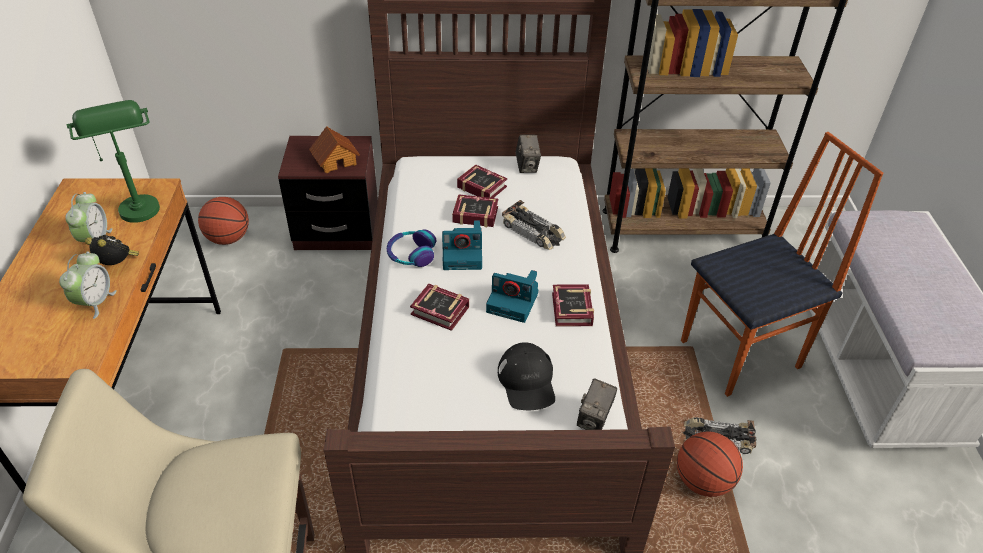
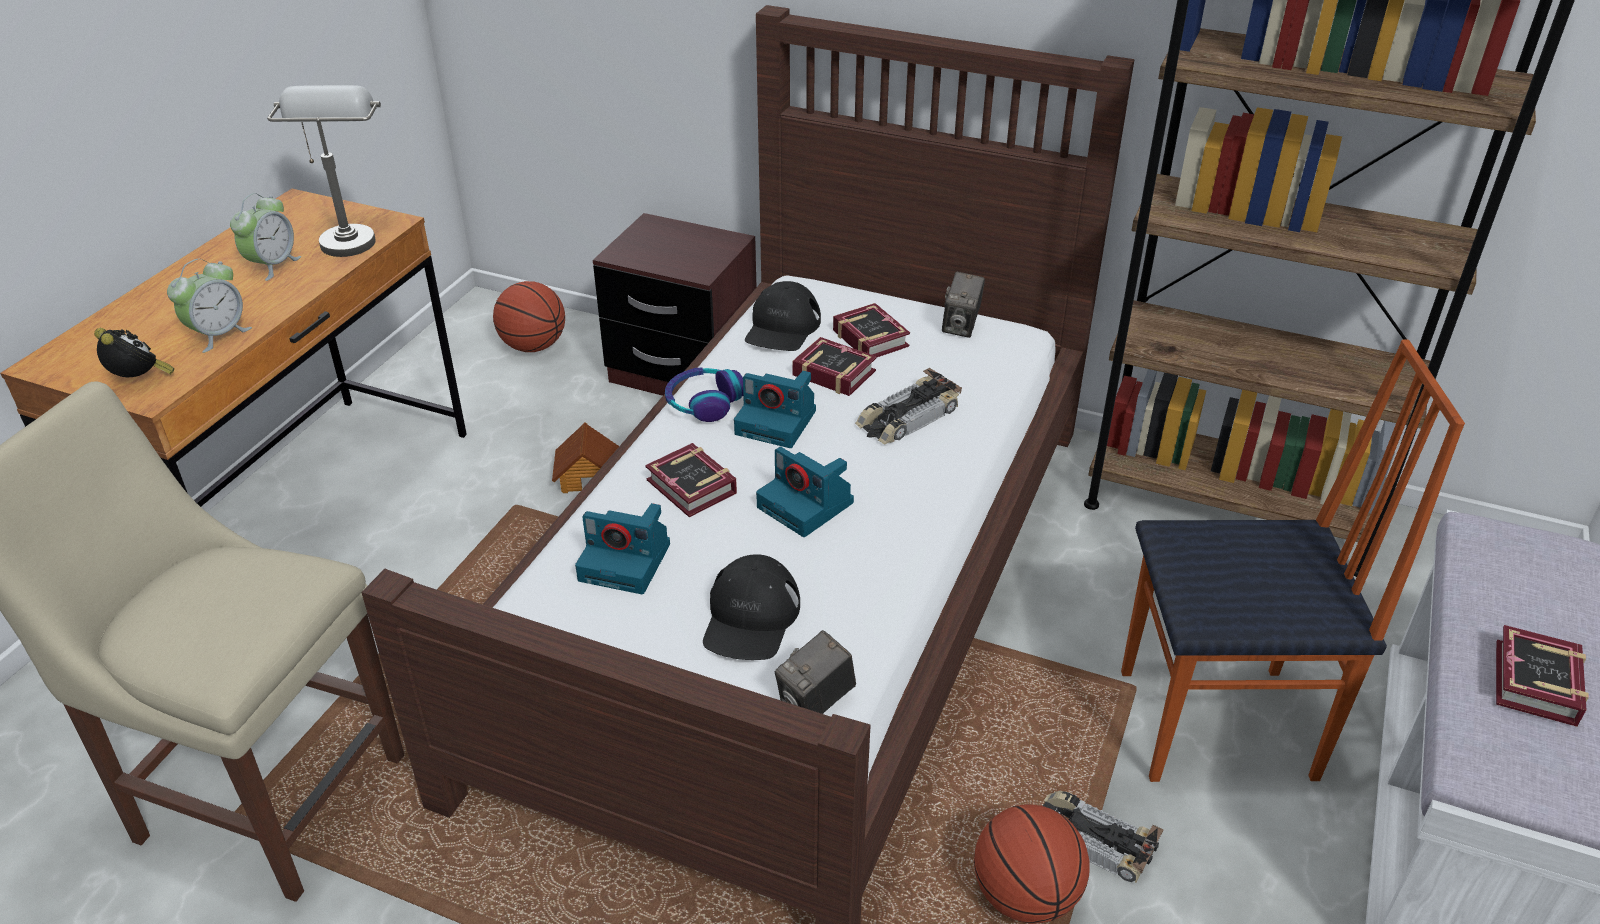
camera: 25 degrees right, 5 degrees down
(118, 265) = (276, 299): alarm clock -> alarm clock (140, 381)
(136, 203) = (350, 234): green table lamp -> grey table lamp
(335, 160) = (683, 257): toy house -> toy house (589, 476)
(426, 193) = (782, 328): none -> black cap
(433, 370) = (627, 562): none -> camera
(533, 232) = (907, 418): toy car -> toy car turned 75 degrees clockwise
(570, 311) = (886, 541): book -> book (1532, 685)

